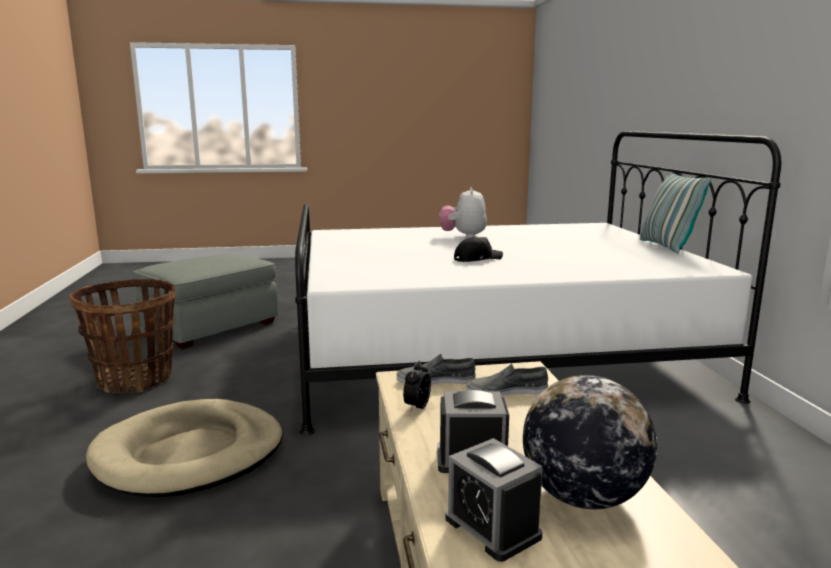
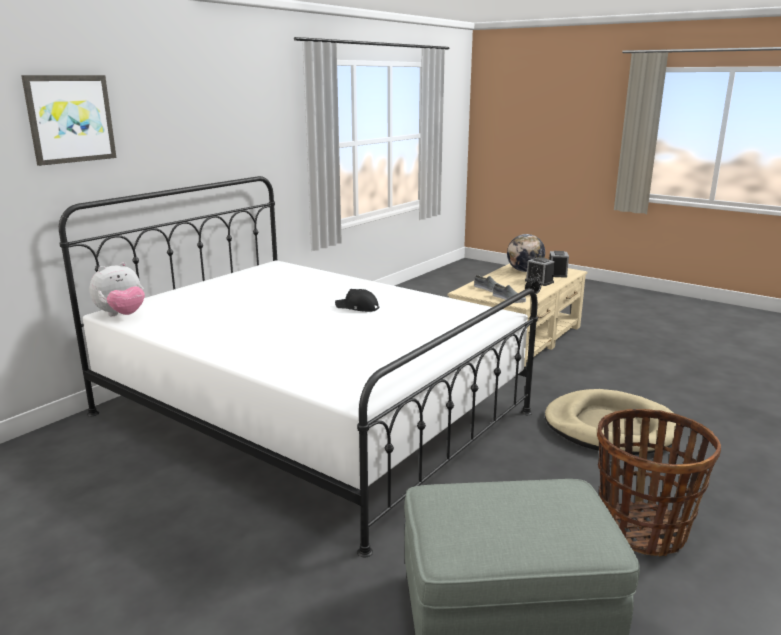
camera: 135 degrees left, 5 degrees up
(463, 236) = (271, 336): plush toy -> plush toy (122, 315)
(649, 59) = (70, 119): none -> picture
(666, 246) = (211, 281): pillow -> none

